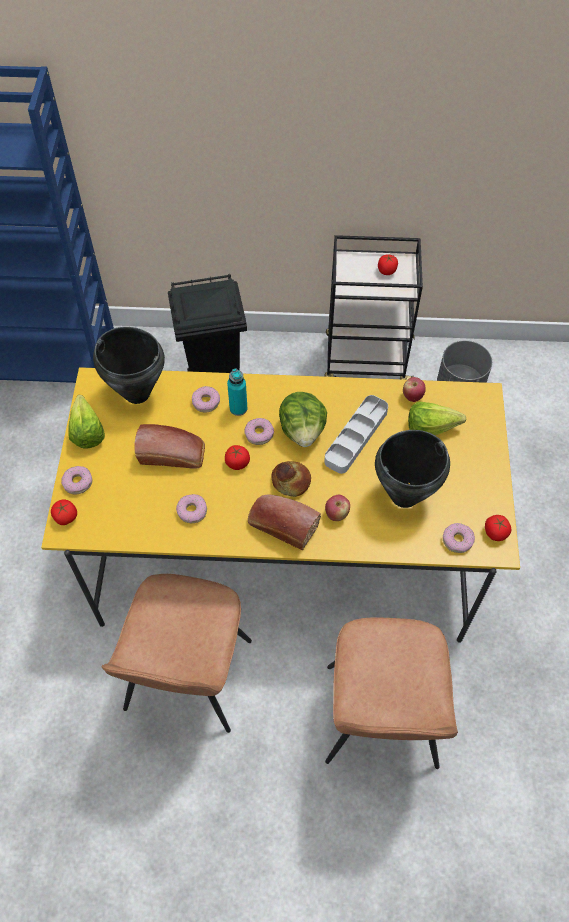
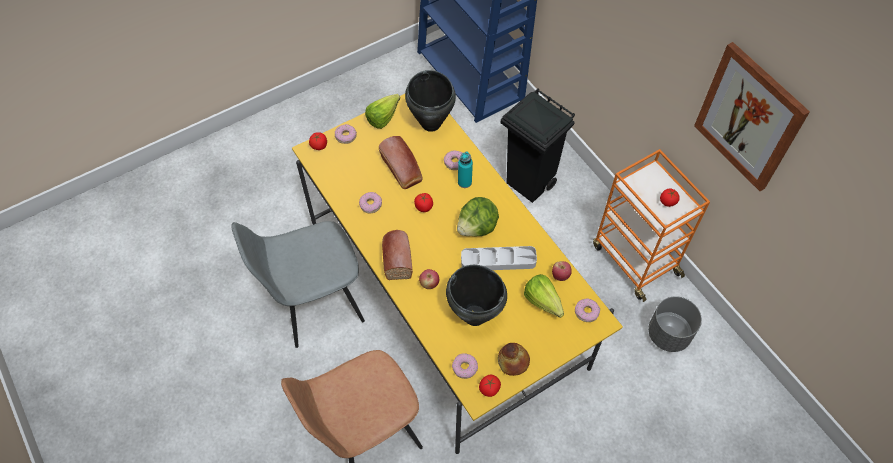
camera: 55 degrees right, 0 degrees up
(187, 678) = (314, 302): brown chair -> grey chair
(259, 434) = (454, 205): donut -> donut (586, 312)
(291, 482) = (433, 244): bread -> bread (512, 361)
(366, 361) = (634, 259): black cart -> orange cart
(434, 118) = (749, 117): none -> picture

